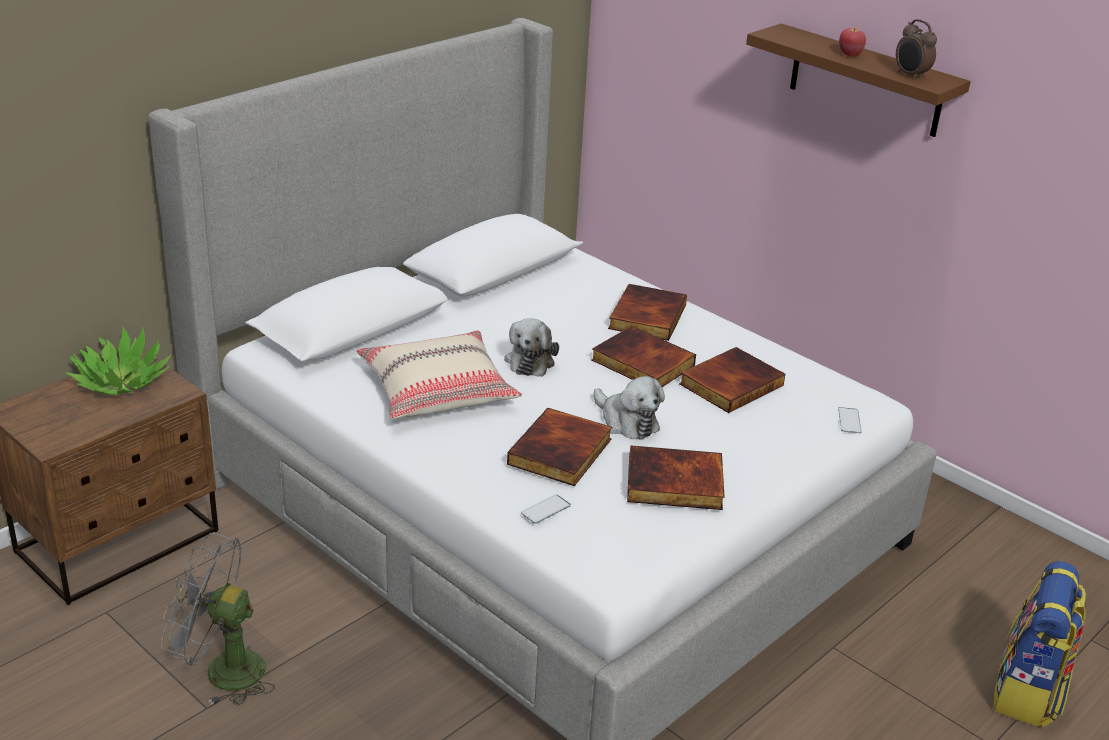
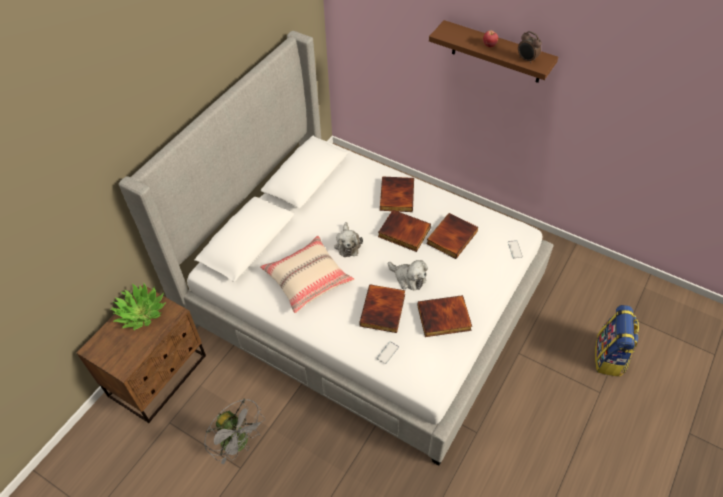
camera: 10 degrees left, 20 degrees up
(222, 670) = (239, 443): grey fan -> grey fan turned 135 degrees counterclockwise

